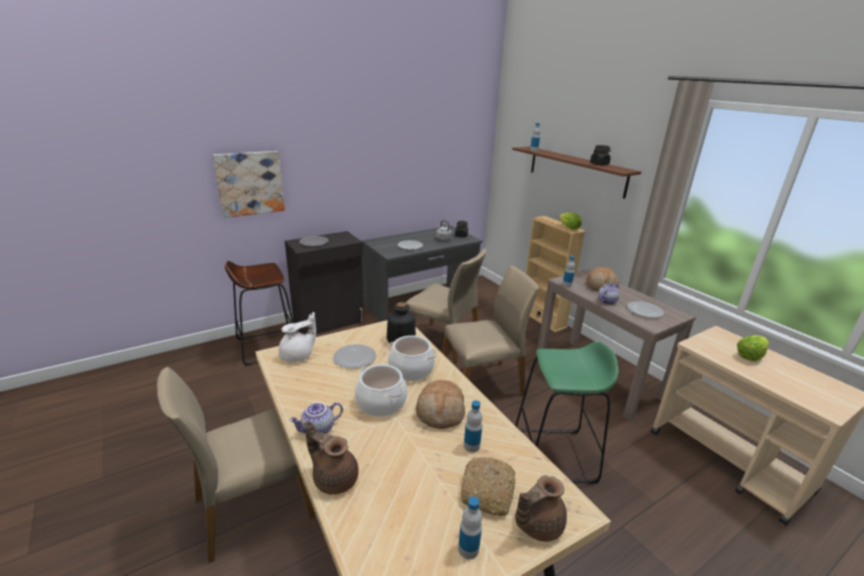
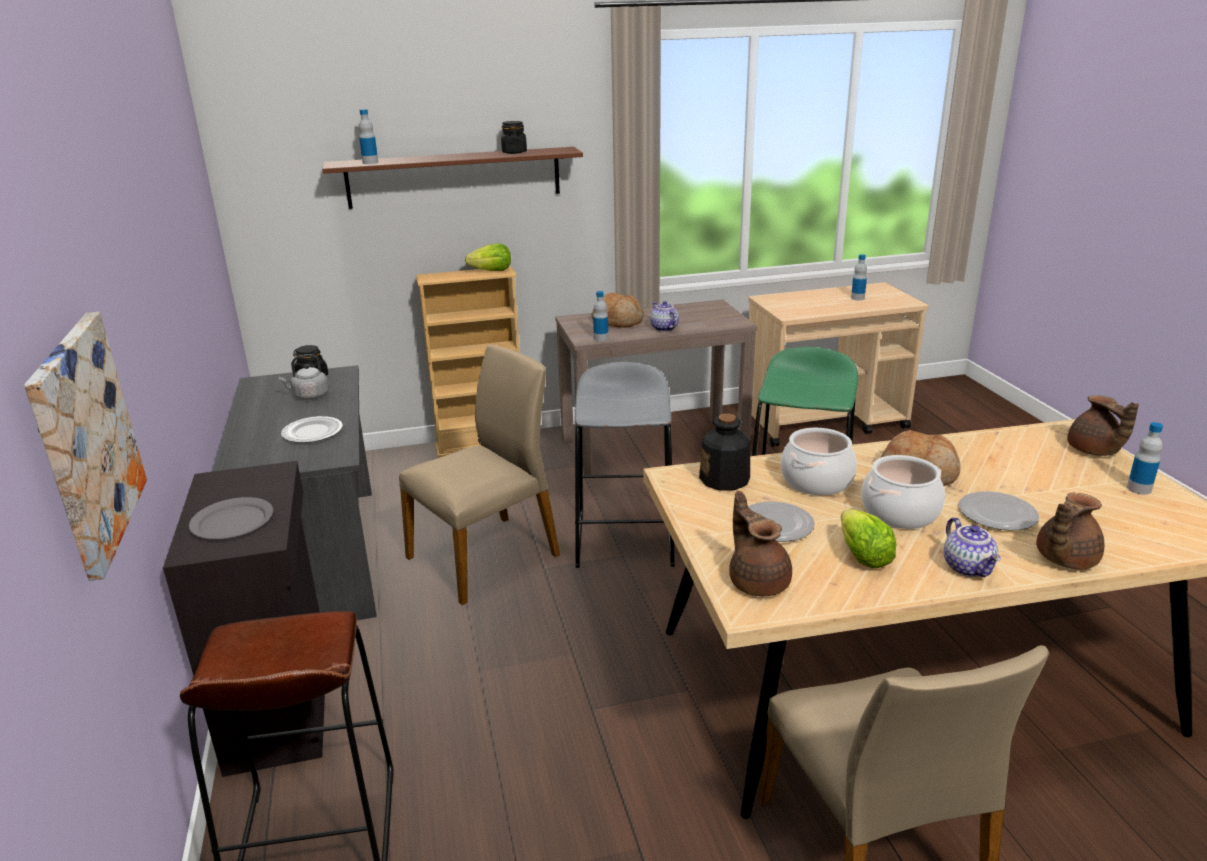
camera: 70 degrees left, 0 degrees up
(298, 356) = (758, 581): white teapot -> brown teapot
(471, 446) = (983, 464): bottle -> bottle (857, 298)
(482, 382) = (625, 540): beige chair -> grey stool
(488, 492) = (1056, 466): bread -> none
(645, 311) = (699, 317): plate -> plate (997, 513)
(749, 356) = (815, 300): lettuce -> lettuce (863, 557)

